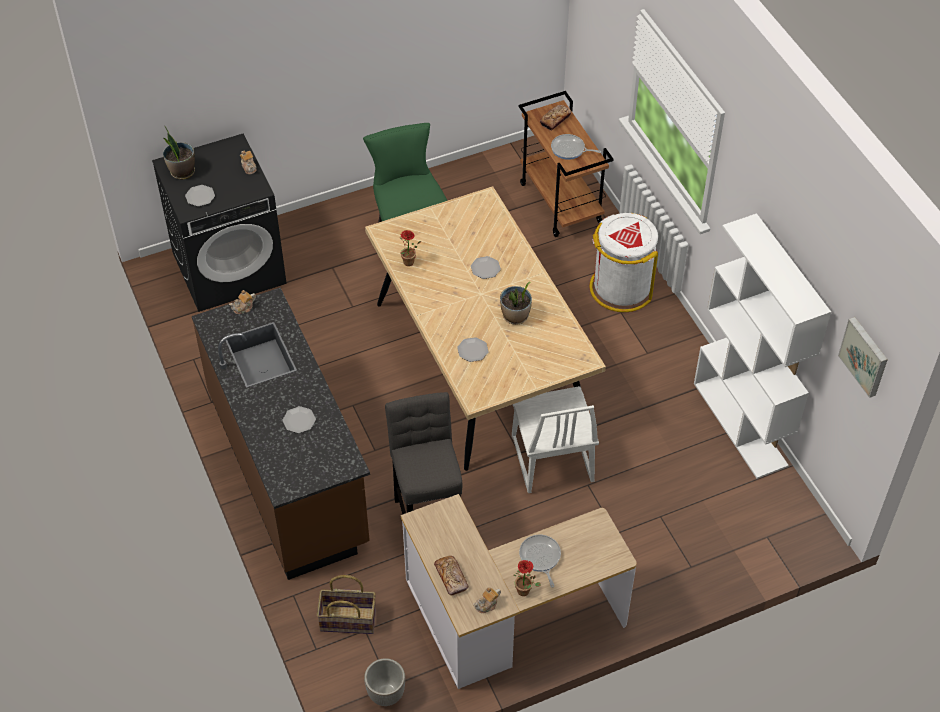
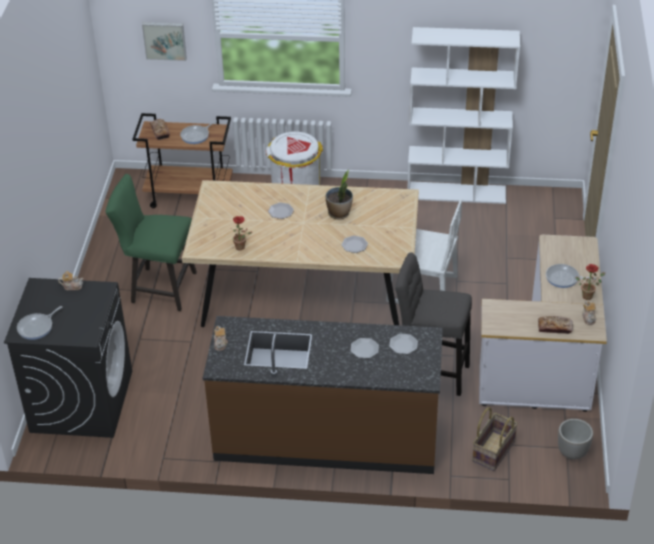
camera: 60 degrees left, 10 degrees down
(182, 172) = (37, 327): potted plant -> frying pan
(200, 196) = (78, 325): plate -> plate (403, 344)
(865, 356) = (560, 35): picture -> picture (165, 40)

